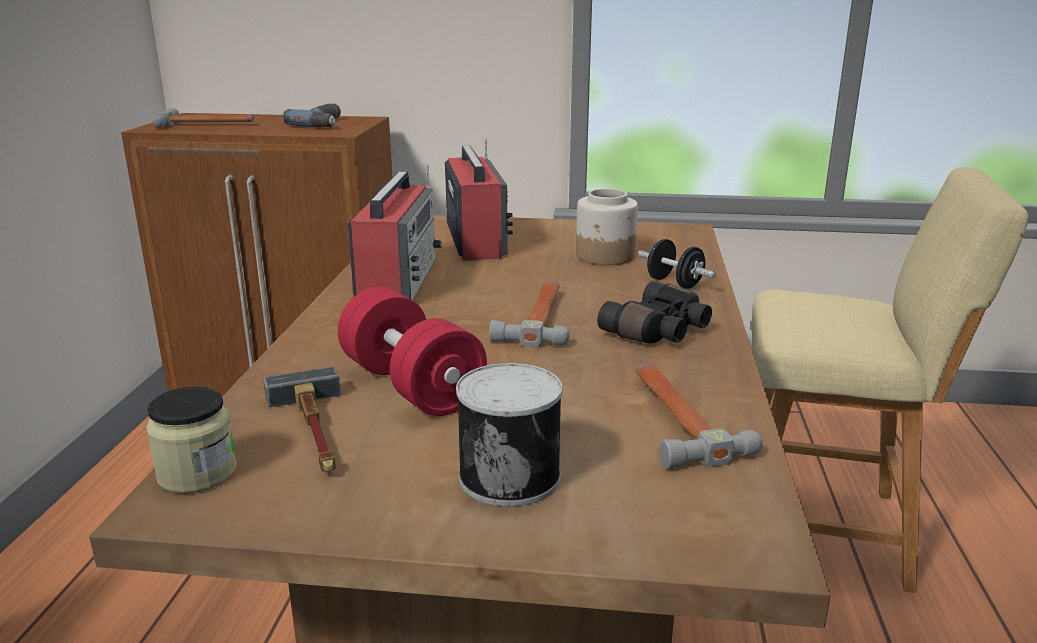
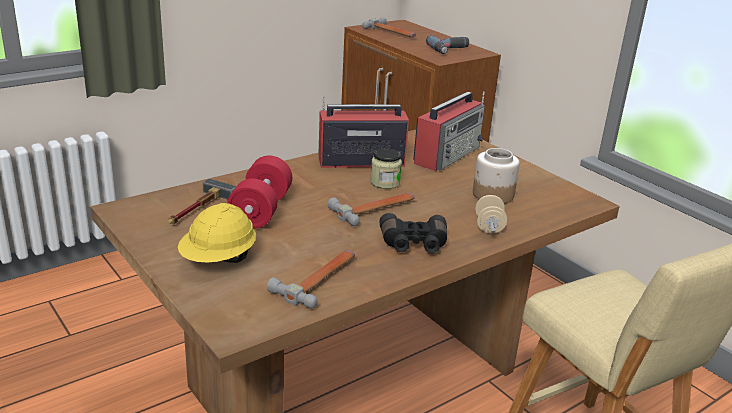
camera: 45 degrees right, 5 degrees up
(197, 473) = (143, 203): jar -> jar (385, 182)
(398, 281) = (359, 161): radio -> radio turned 150 degrees counterclockwise
(511, 475) = (219, 260): can -> yellow hard hat
(674, 283) = (489, 227): black dumbbell -> beige dumbbell

